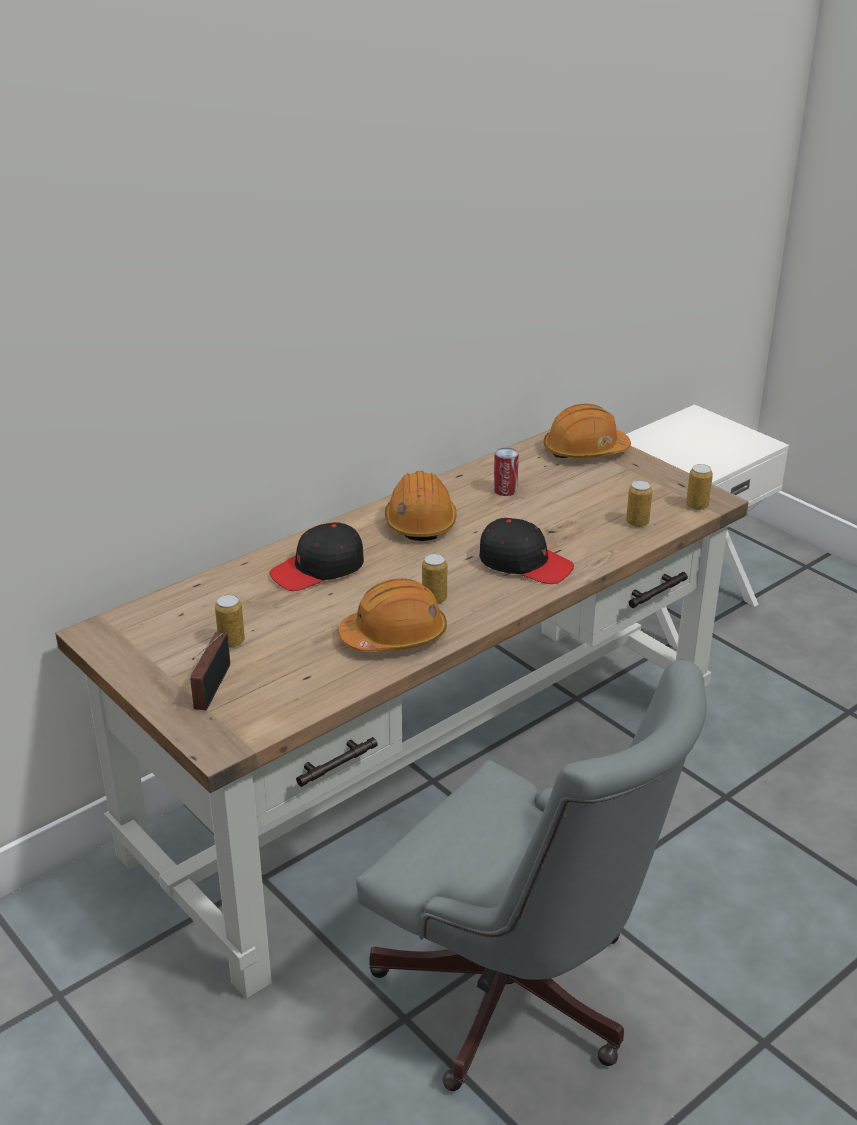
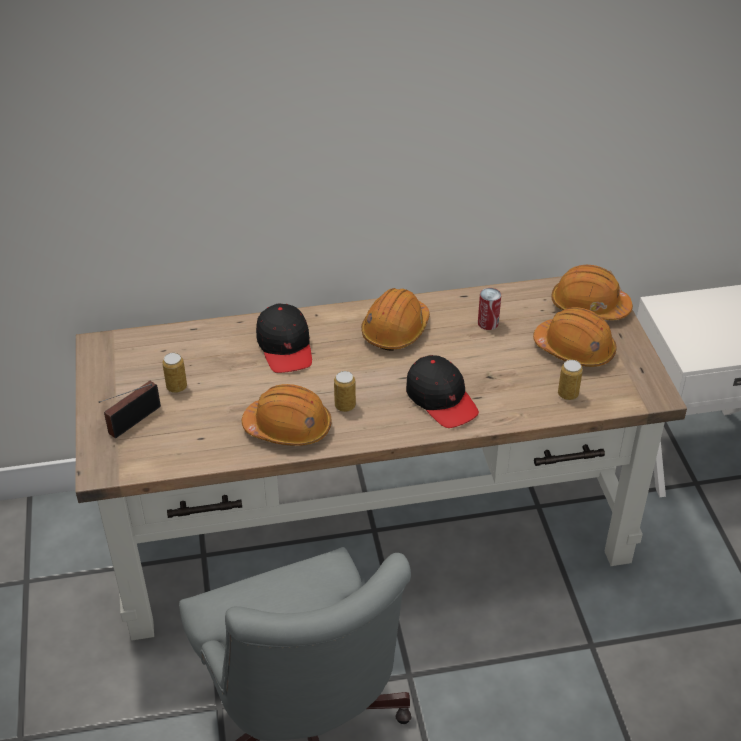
camera: 30 degrees right, 10 degrees up
(318, 569) = (285, 346): black cap -> black cap turned 105 degrees counterclockwise
(607, 487) = (574, 349): none -> orange hard hat
(697, 505) = (635, 396): can -> none

